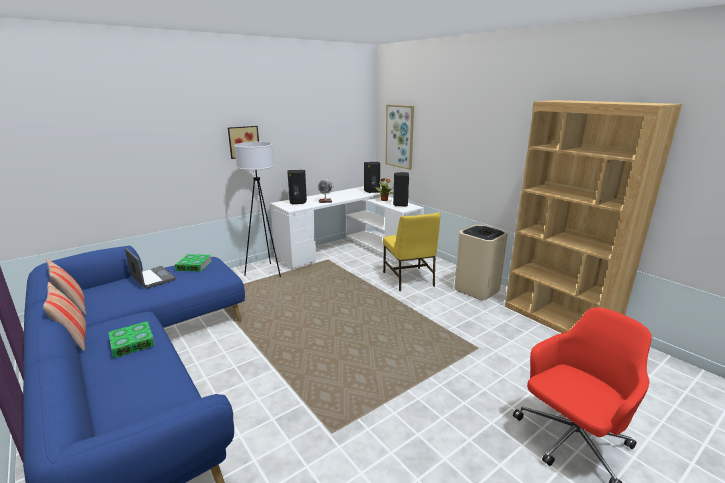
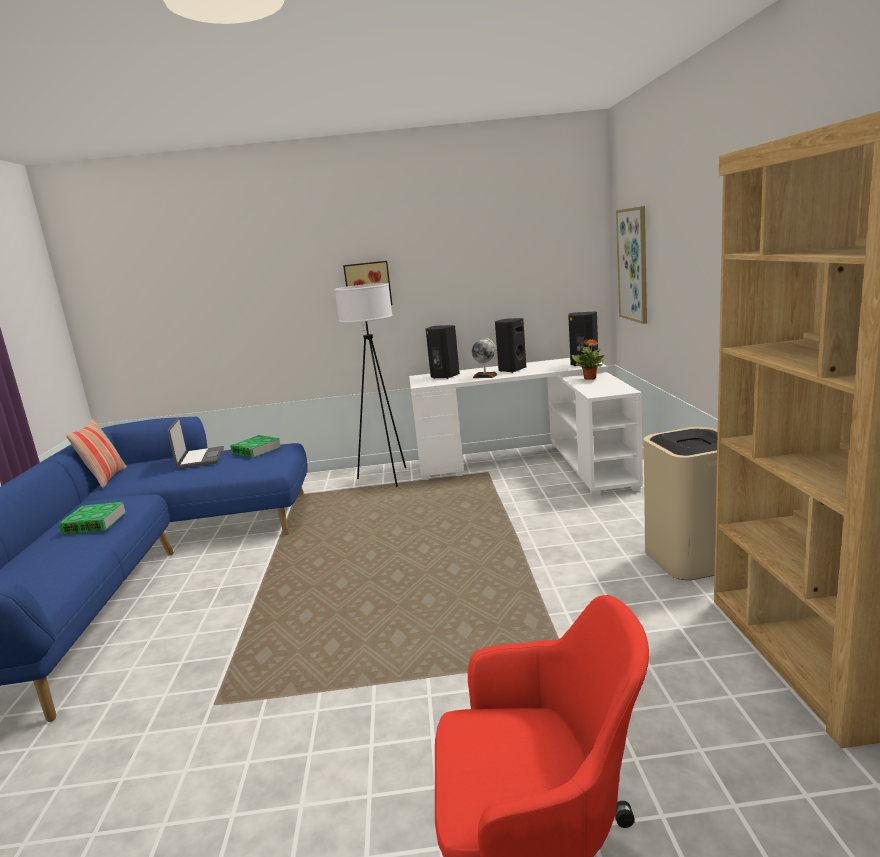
camera: 35 degrees right, 5 degrees down
(74, 339) = (67, 509): pillow -> none
(400, 204) = (605, 386): black speaker -> black speaker (511, 370)
(409, 279) = (580, 520): yellow chair -> none

